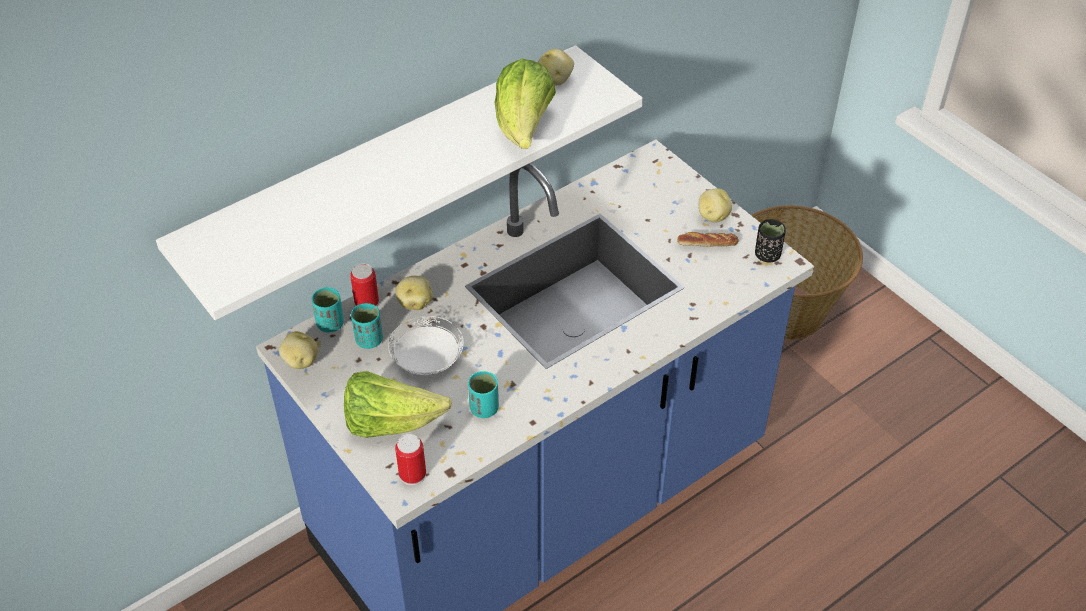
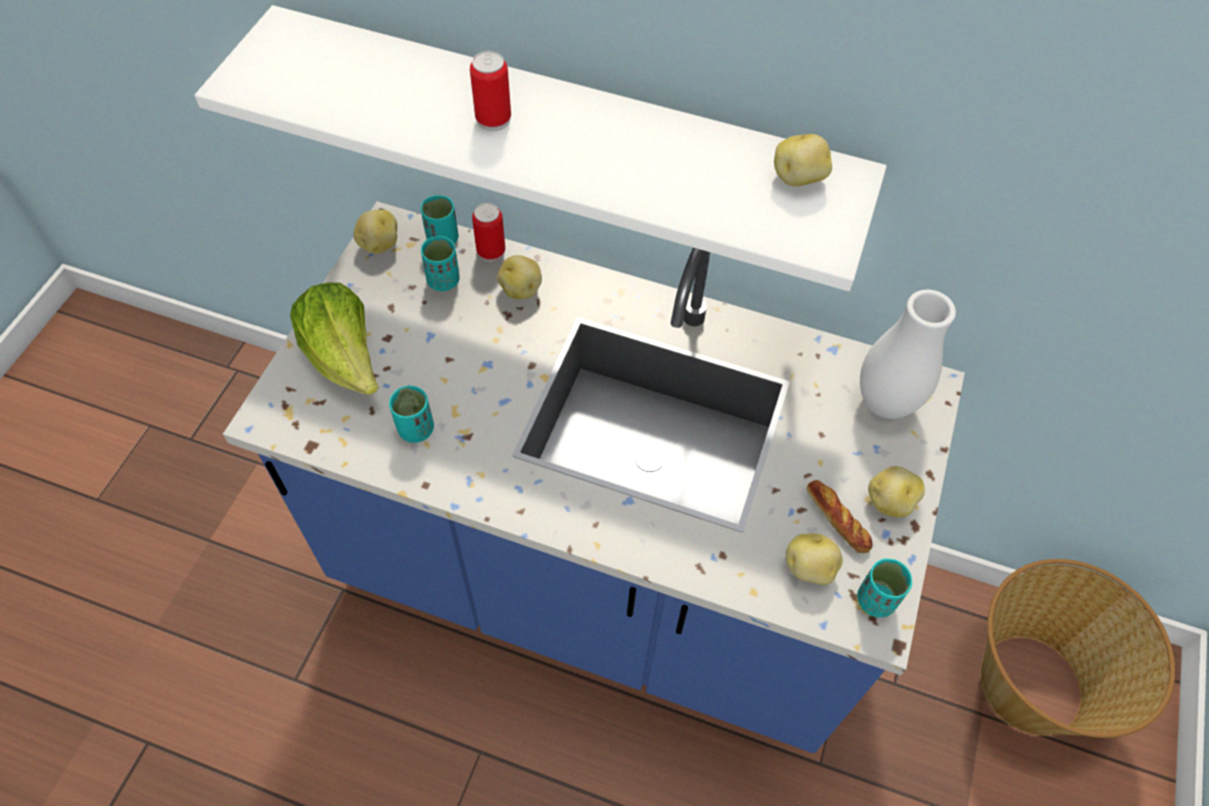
camera: 55 degrees right, 10 degrees up
(412, 475) = (288, 415): can -> can (493, 119)
(427, 360) = (449, 343): white plate -> none
(524, 128) = (681, 193): lettuce -> none
(649, 182) = (885, 403): none -> white vase
(729, 271) = (809, 568): none -> potato
(767, 255) = (876, 600): black cup -> turquoise cup

